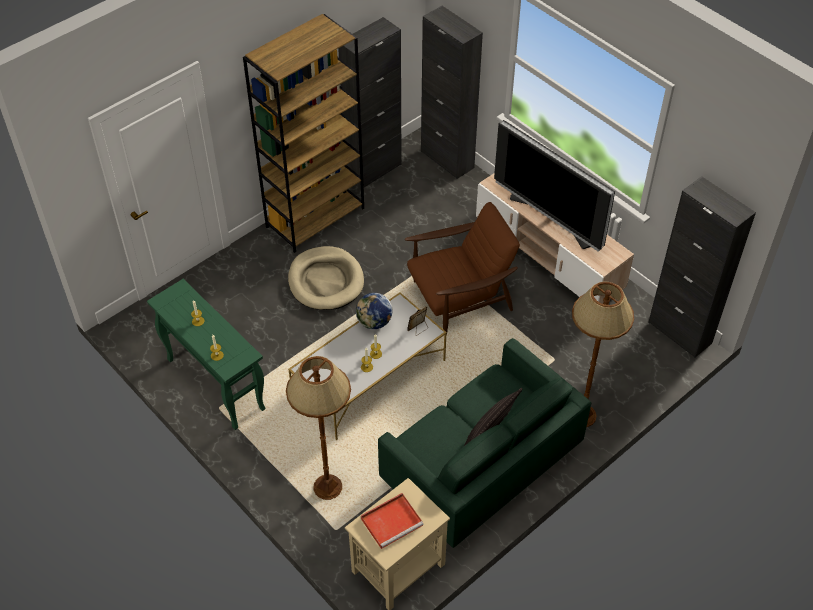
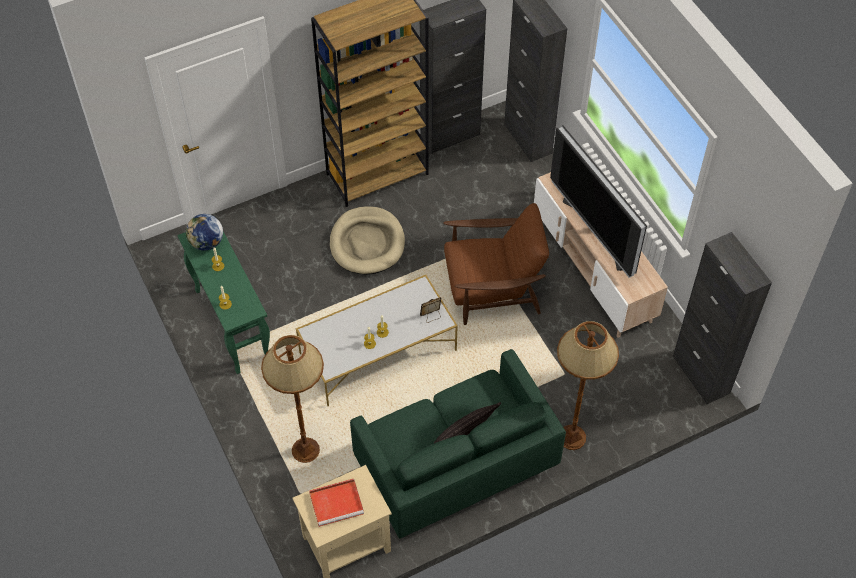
camera: 15 degrees right, 5 degrees up
(374, 322) = (391, 300): globe -> globe (206, 243)

